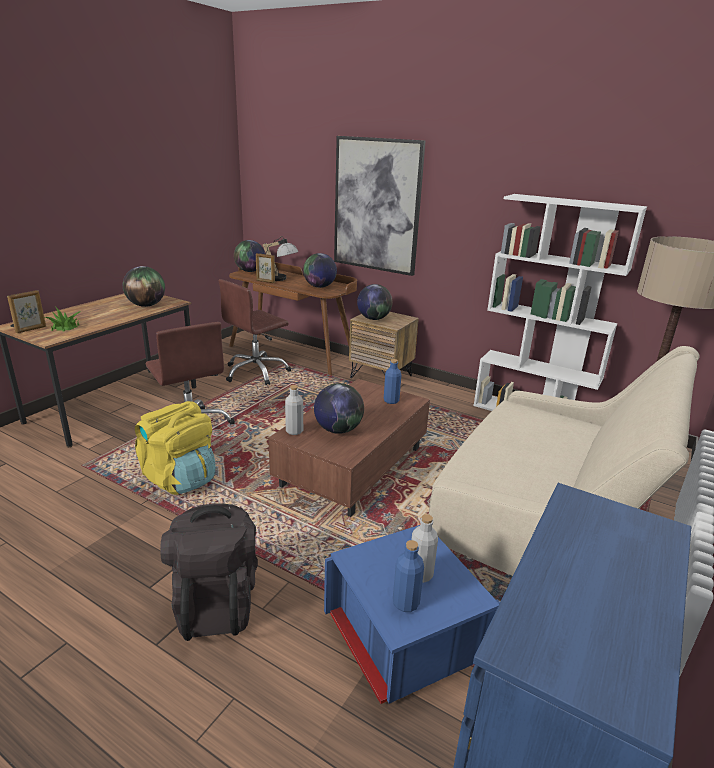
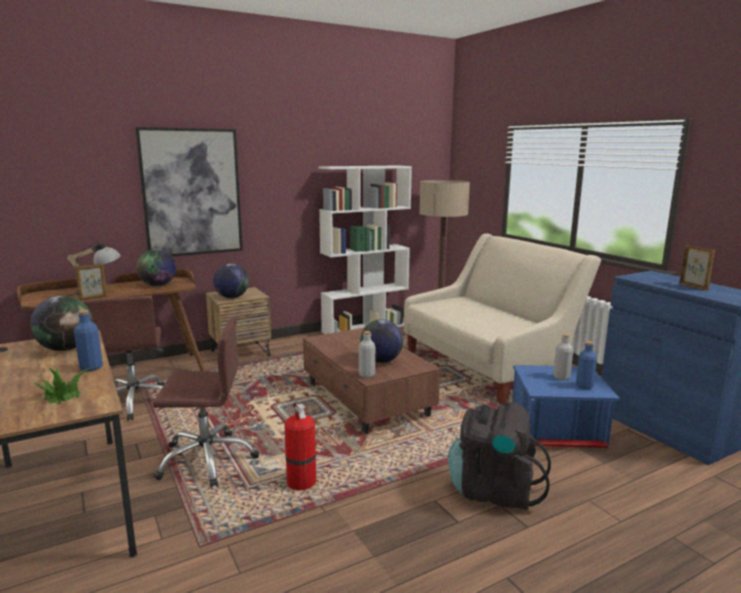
camera: 60 degrees left, 10 degrees down
(31, 329) = (28, 416): picture frame -> picture frame (693, 287)
(180, 478) = (301, 481): yellow backpack -> fire extinguisher
(250, 271) = (38, 297): globe -> none
(391, 401) = (355, 337): blue bottle -> blue bottle (91, 368)

